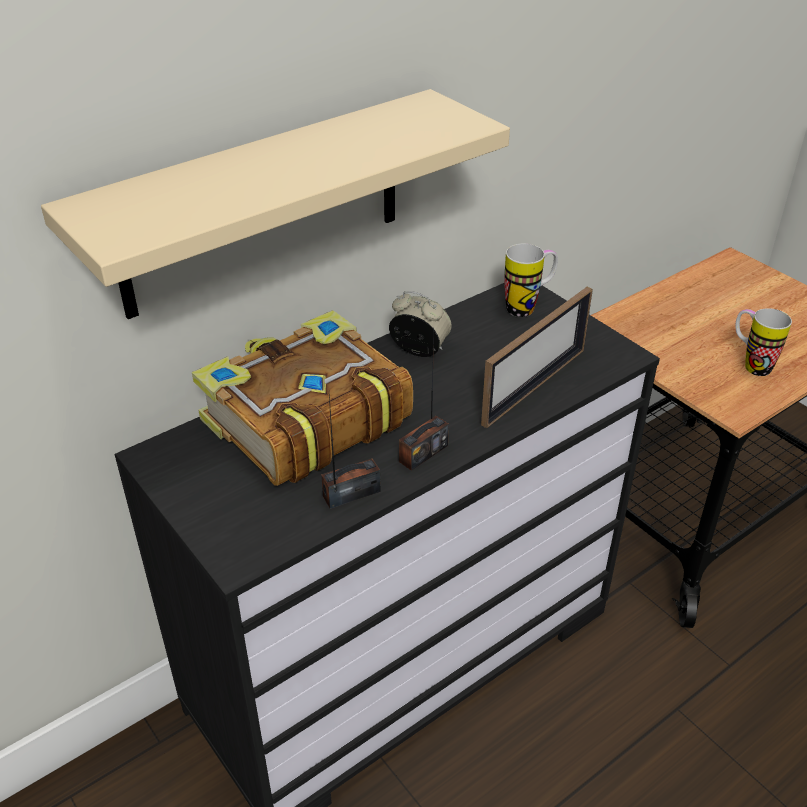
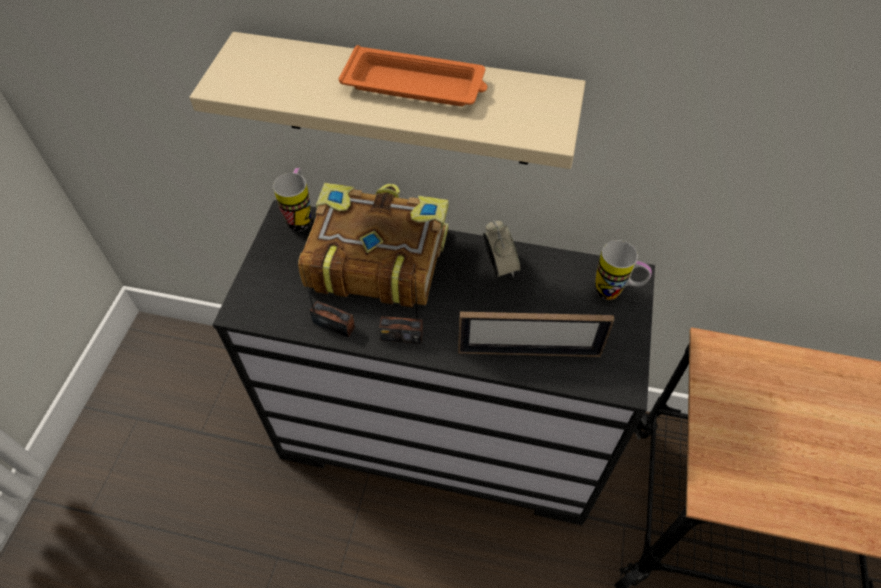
camera: 50 degrees right, 15 degrees up
(312, 150) = (416, 85): none -> orange tray
(750, 364) = (785, 476): mug -> mug (301, 217)

